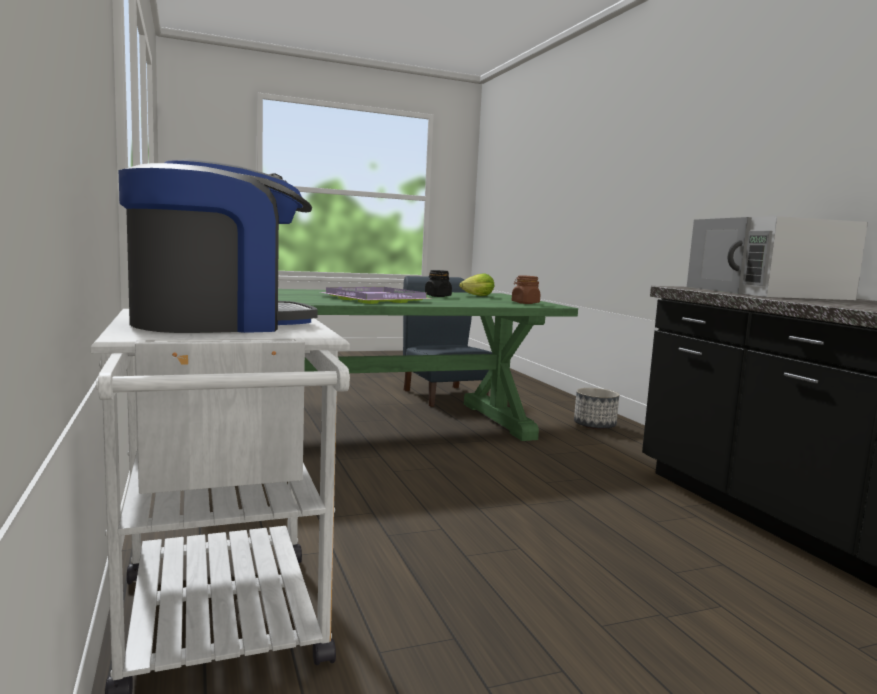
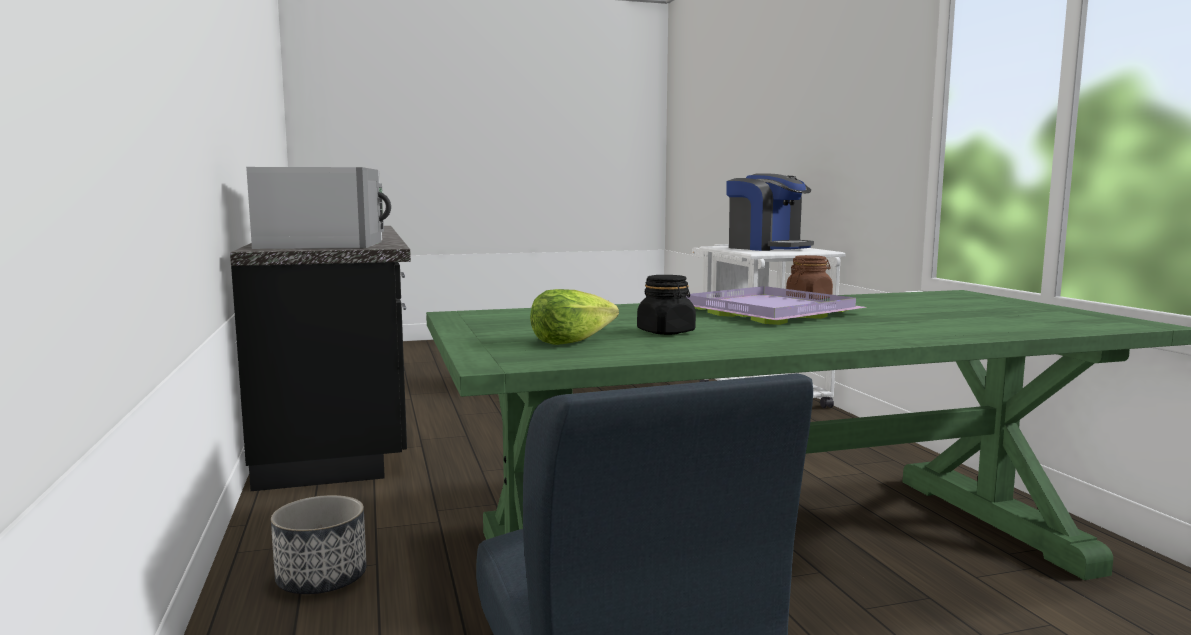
camera: 175 degrees left, 0 degrees up
(219, 323) = (767, 248): coffee machine -> coffee machine turned 105 degrees counterclockwise
(525, 303) = (501, 319): brown jar -> brown jar (808, 299)

